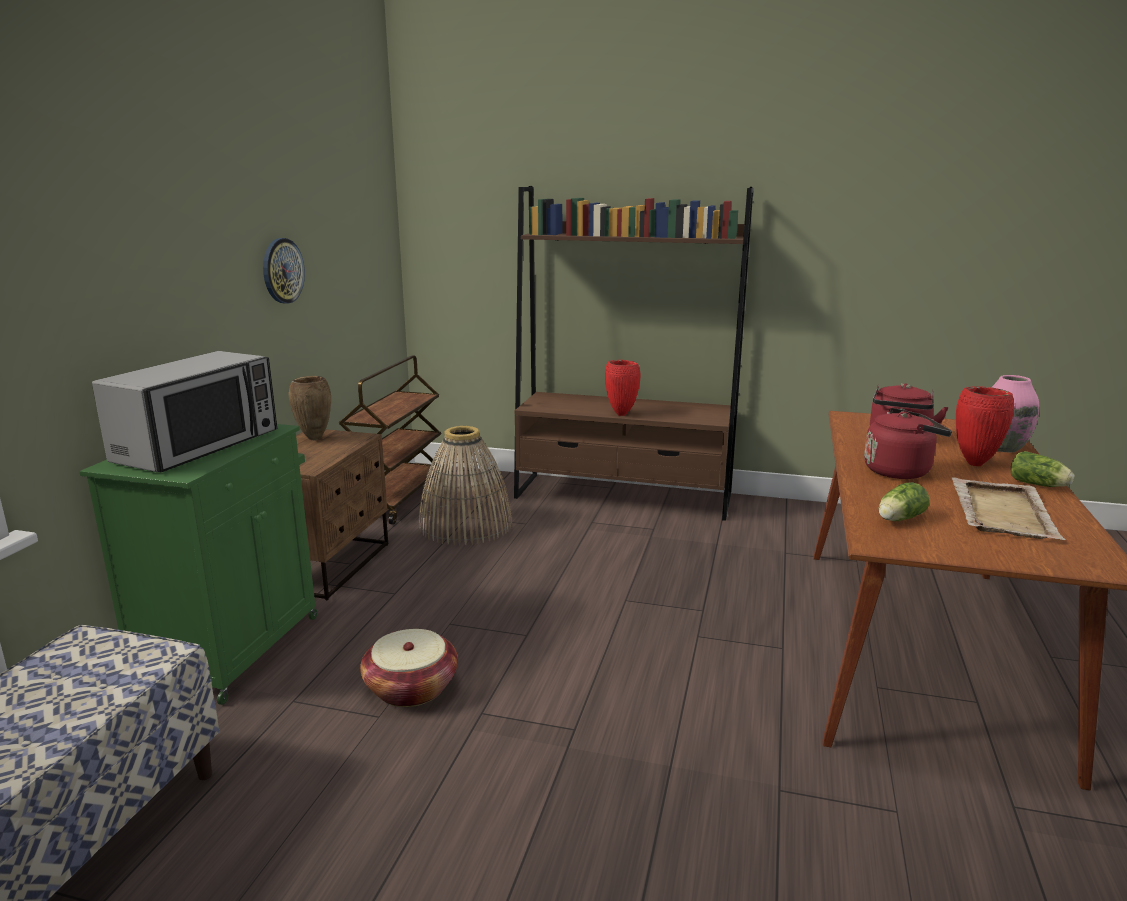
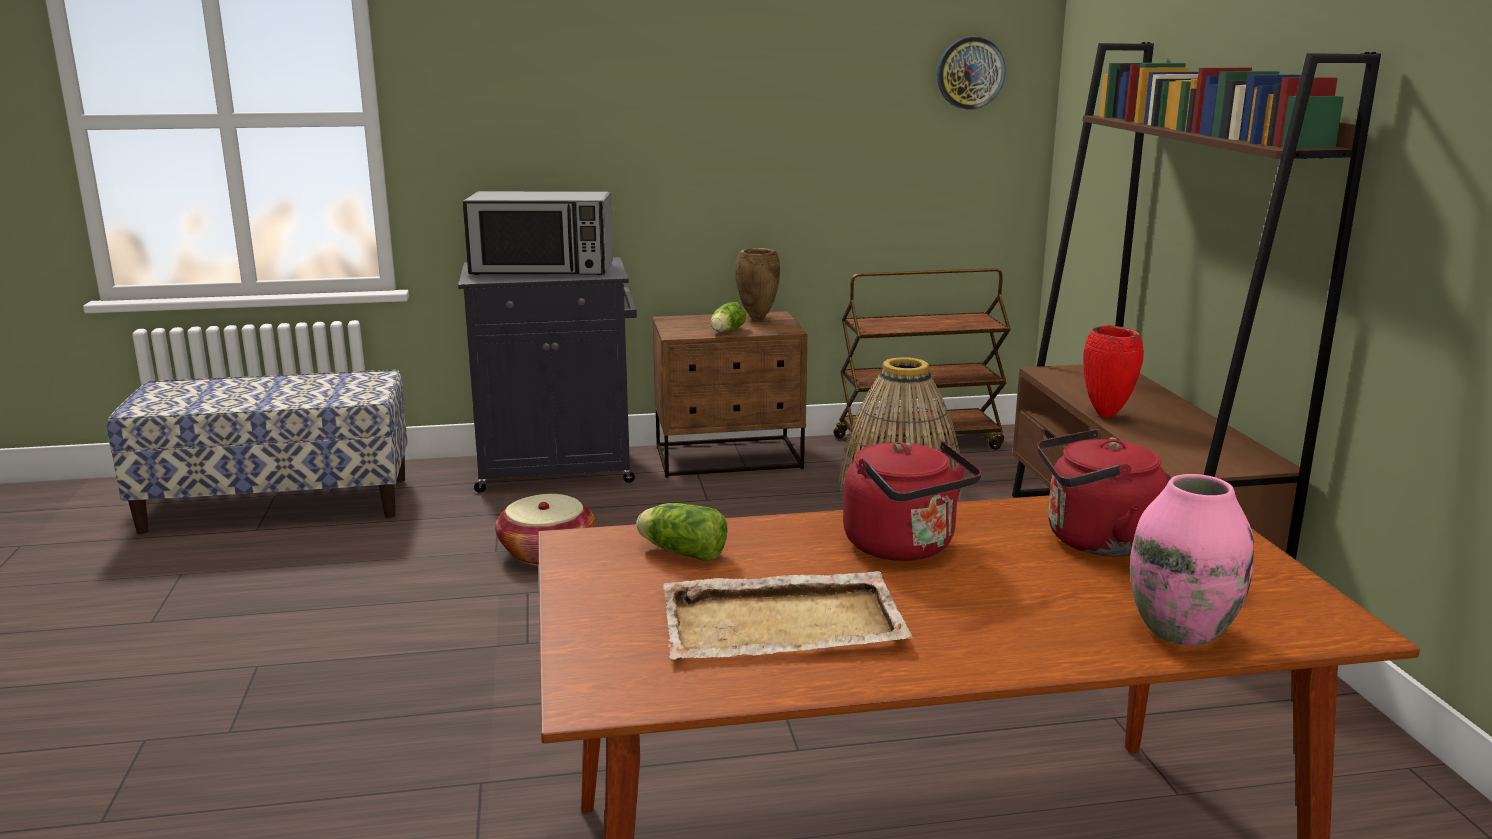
camera: 65 degrees right, 0 degrees up
(232, 647) = (558, 469): green cabinet -> black cabinet
(282, 270) = (774, 129): wall clock -> wall clock (970, 73)
(975, 464) = (1028, 604): red vase -> none
(1039, 485) = (970, 659): lettuce -> lettuce (726, 331)

